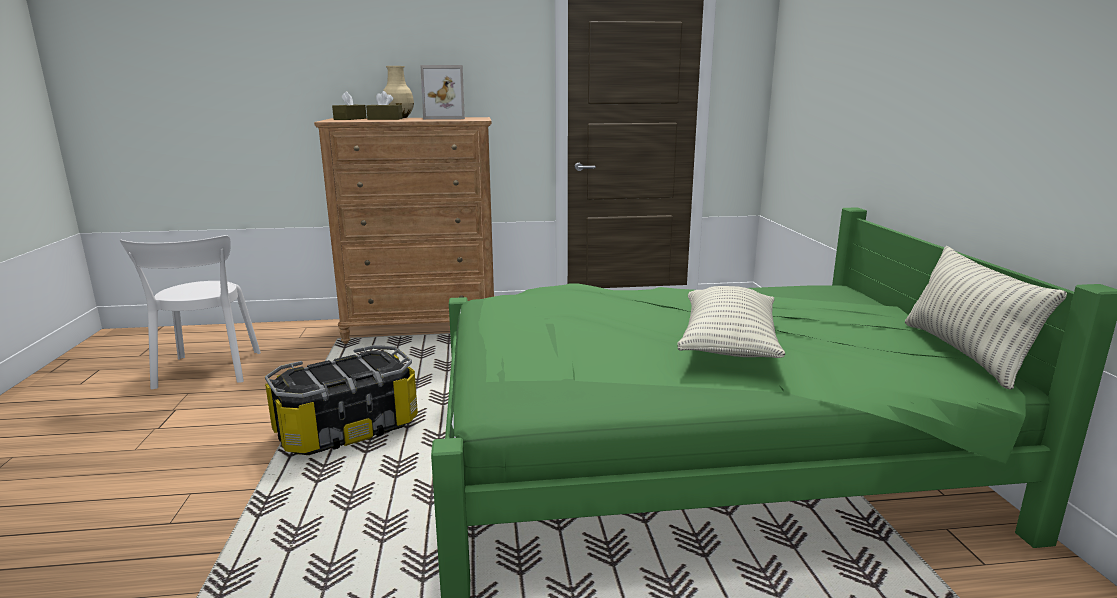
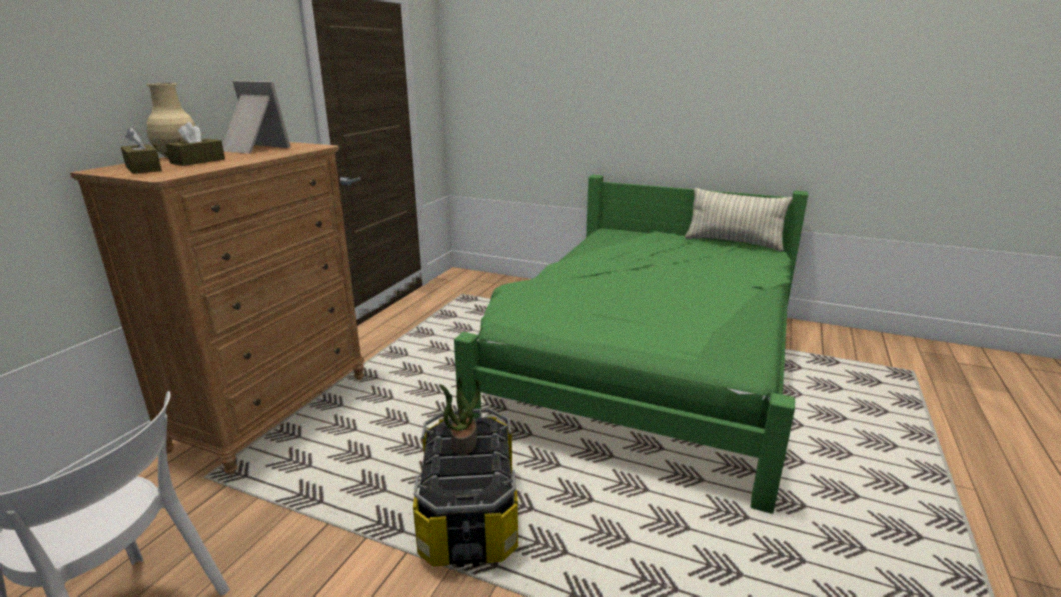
camera: 60 degrees left, 5 degrees up
(357, 365) = (463, 442): none -> potted plant
(445, 118) = (253, 149): picture frame -> picture frame turned 90 degrees counterclockwise
(728, 344) = (684, 279): pillow -> none

